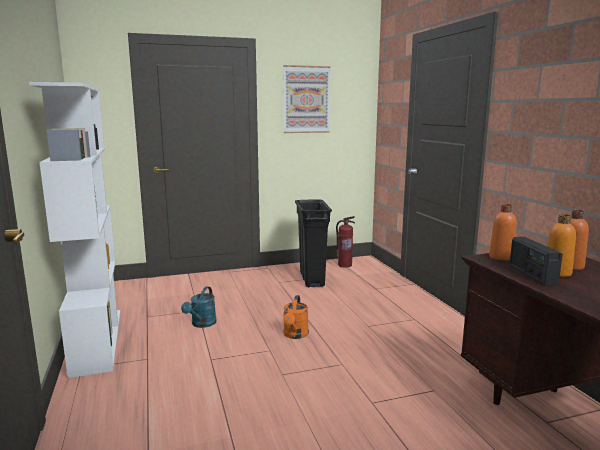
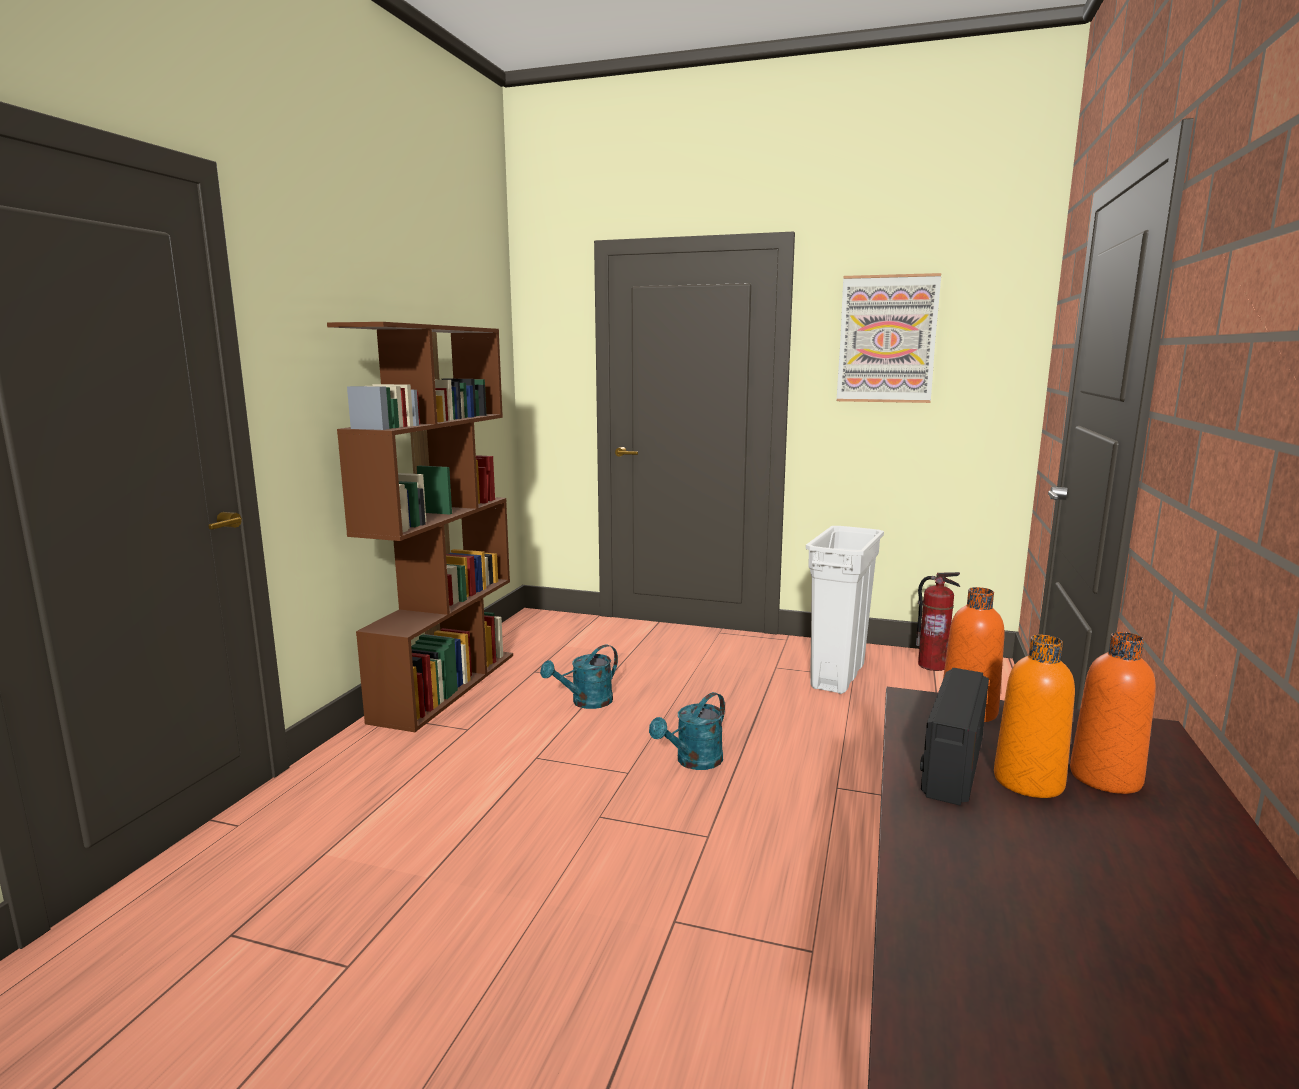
camera: 35 degrees right, 0 degrees up
(96, 340) = (446, 686): white bookcase -> brown bookcase
(295, 335) = (693, 762): orange watering can -> turquoise watering can
(312, 279) = (837, 677): black trash can -> white trash can

